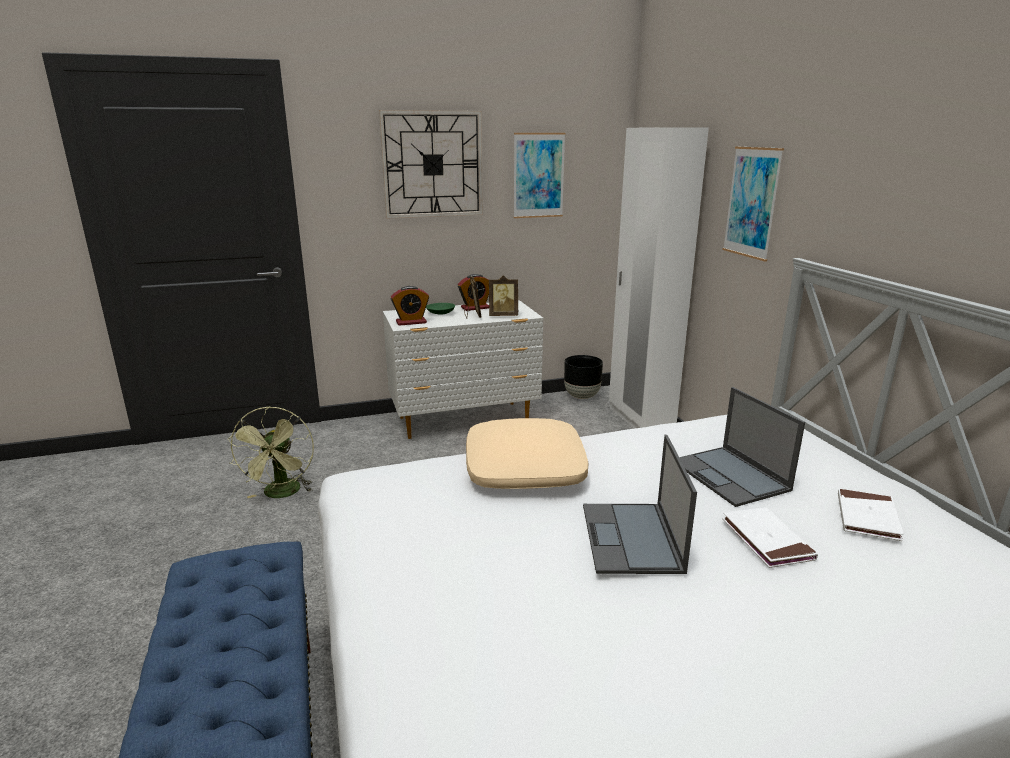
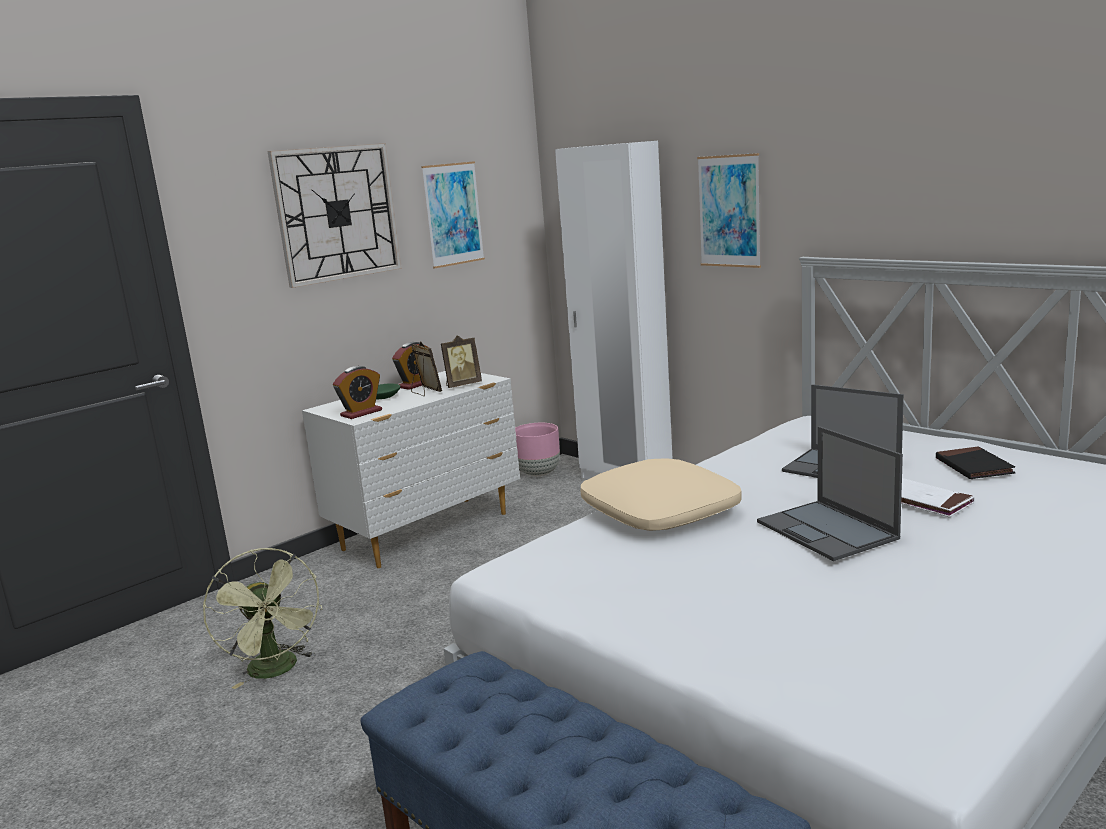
camera: 25 degrees left, 5 degrees down
(582, 396) = (538, 473): black planter -> pink planter
(867, 518) = (973, 467): white book -> black book

